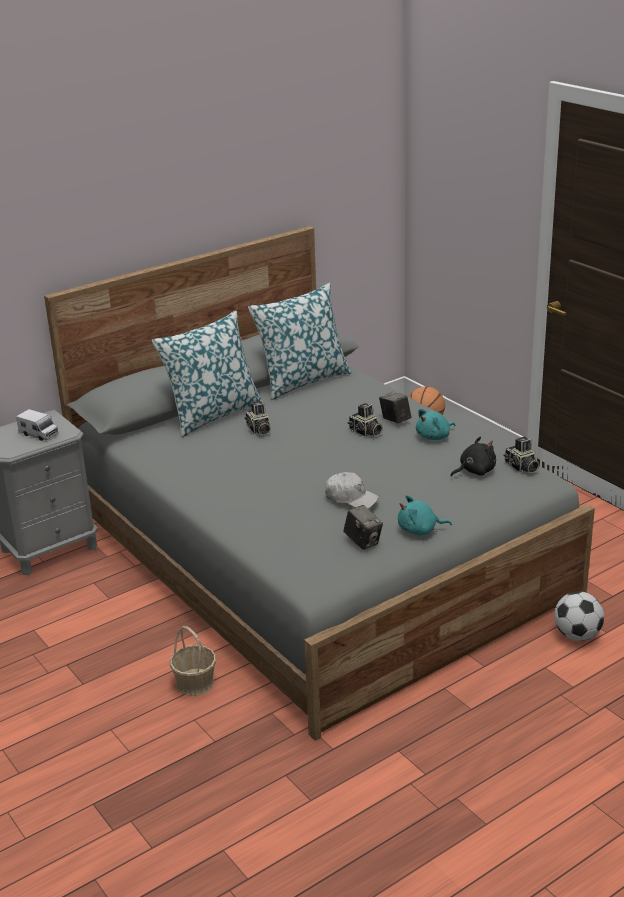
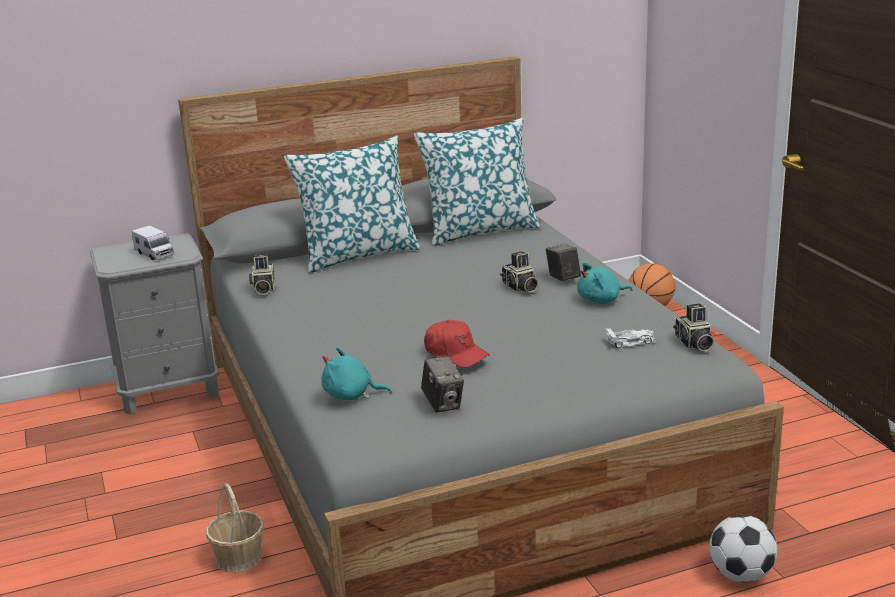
camera: 15 degrees right, 5 degrees down
(258, 430) = (398, 274): camera -> camera (263, 289)
(351, 498) = (456, 353): white cap -> red cap
(420, 530) = (523, 400): turquoise plush toy -> turquoise plush toy (351, 395)
(475, 471) = (631, 342): black plush toy -> white toy car

